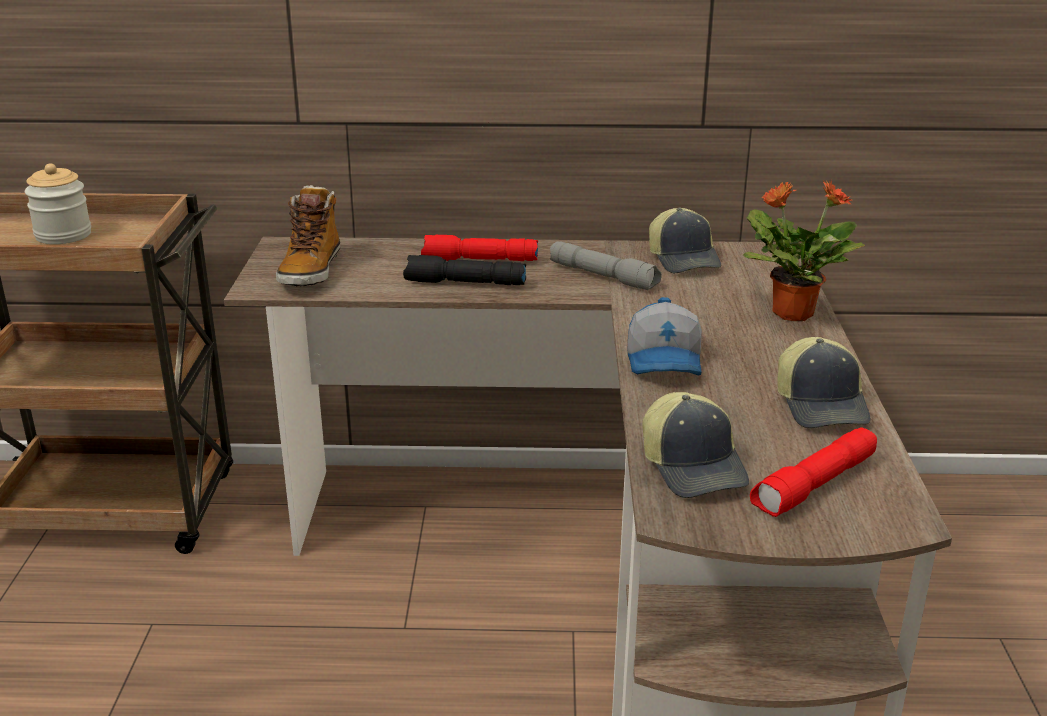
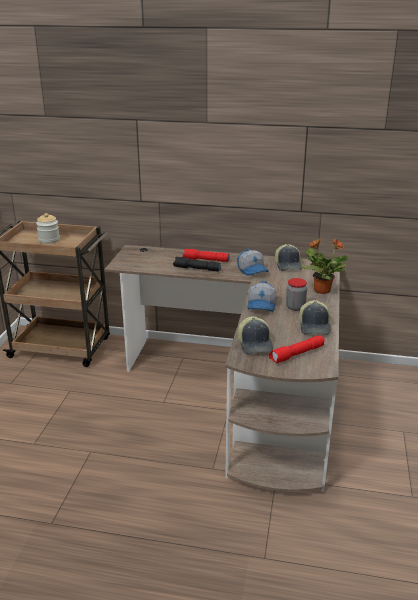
camera: 10 degrees right, 0 degrees up
(311, 271) = (139, 260): boot -> none
(604, 276) = (253, 270): grey flashlight -> cap
(749, 359) = (295, 307): none -> jar

